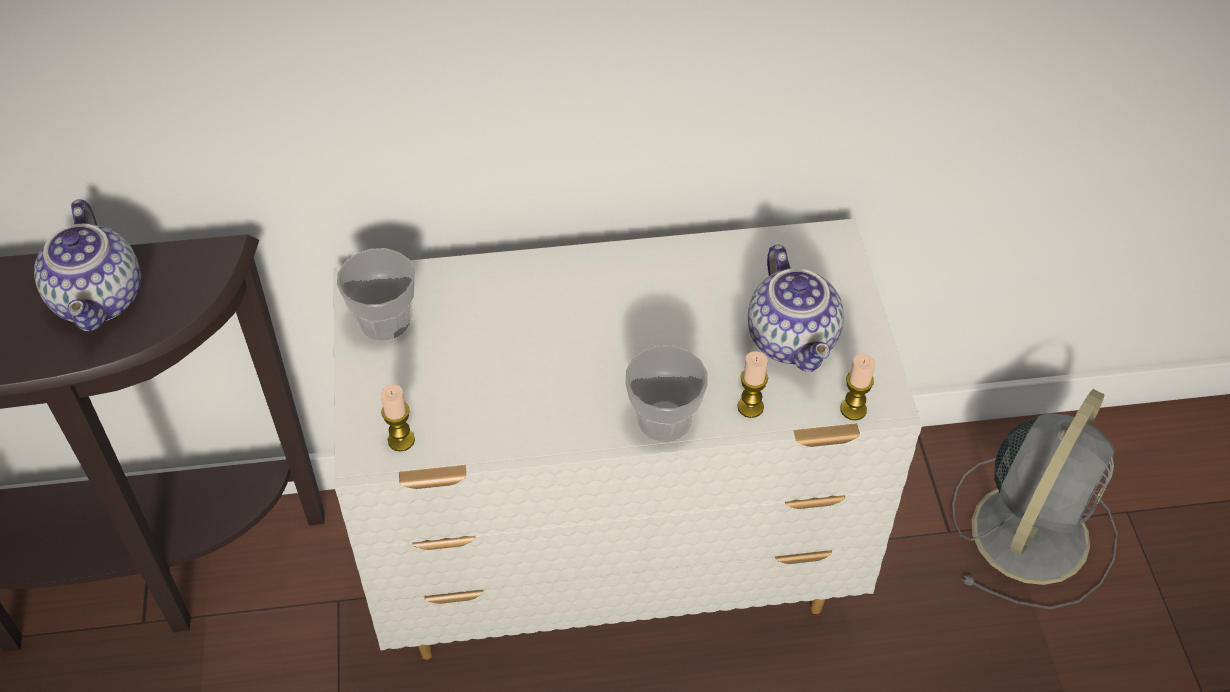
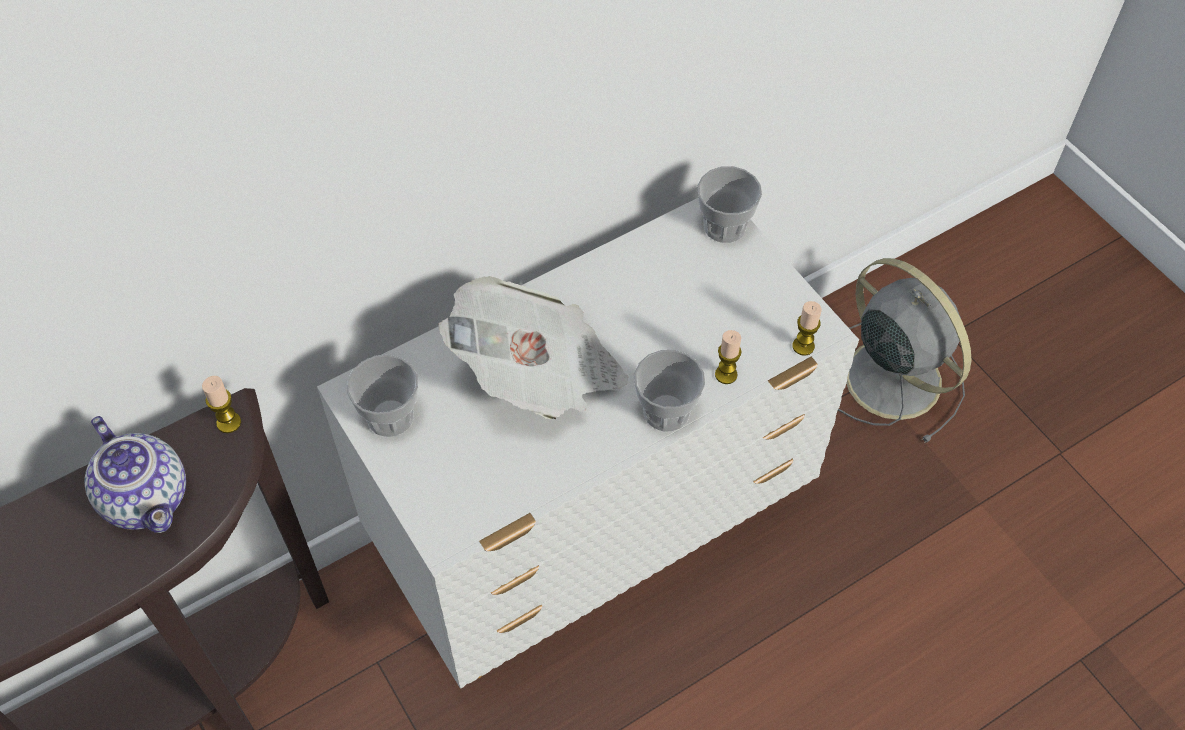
camera: 25 degrees left, 5 degrees up
(401, 440) = (465, 513): candle -> candle (229, 422)
(554, 334) = (538, 374): none -> newspaper
(794, 340) = (729, 306): teapot -> none
(836, 259) = (724, 226): none -> cup
(1032, 529) = (889, 376): grey fan -> grey fan turned 45 degrees counterclockwise

